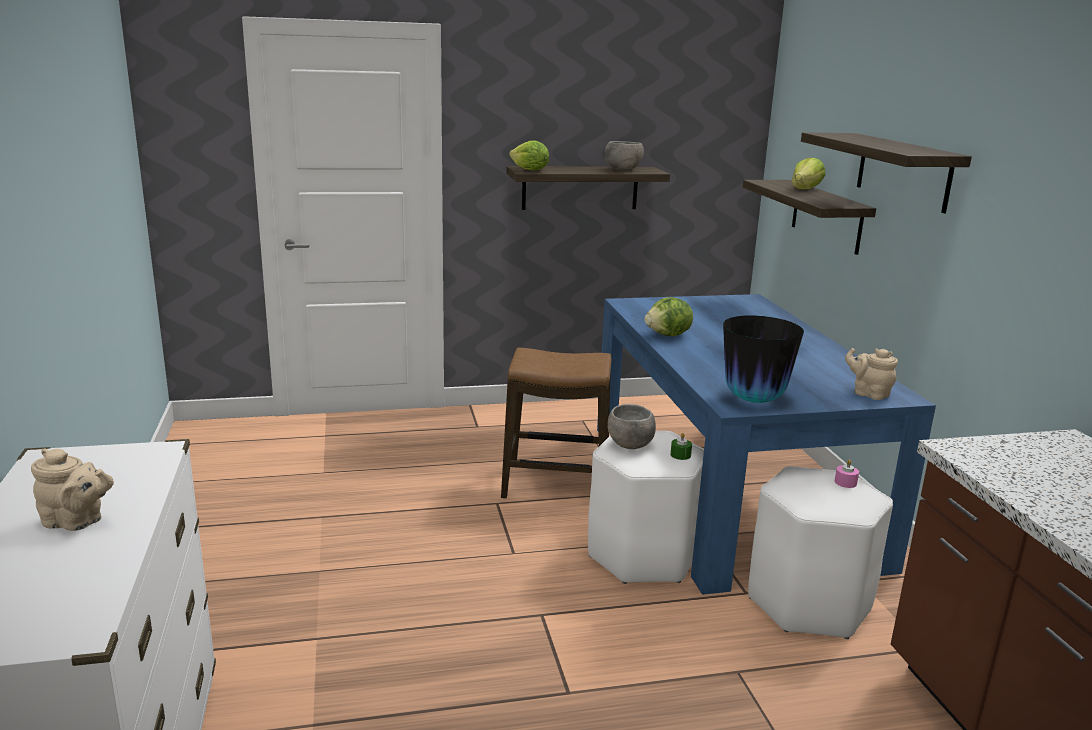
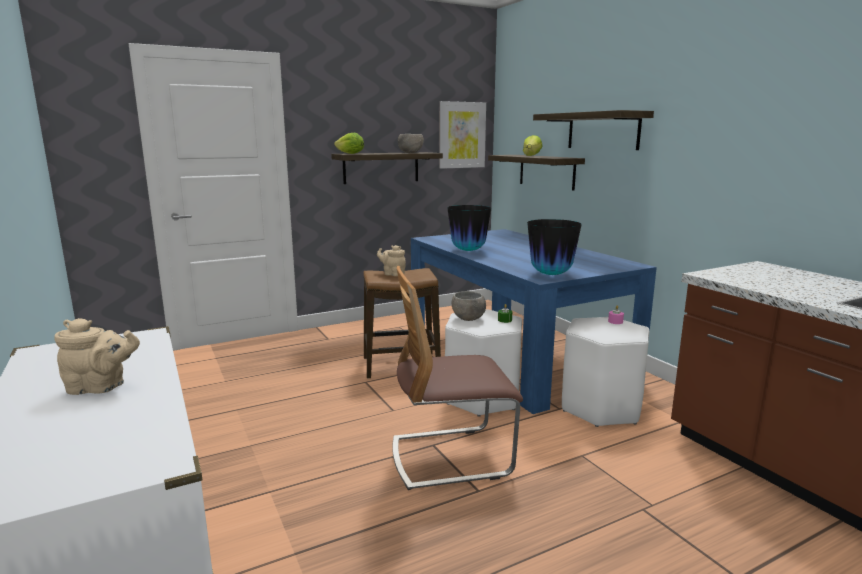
camera: 15 degrees left, 5 degrees down
(555, 637) = (450, 457): none -> chair
(668, 335) = (468, 250): lettuce -> vase
(713, 142) = (462, 135): none -> picture
(868, 393) = (614, 265): beige teapot -> beige teapot (392, 274)

